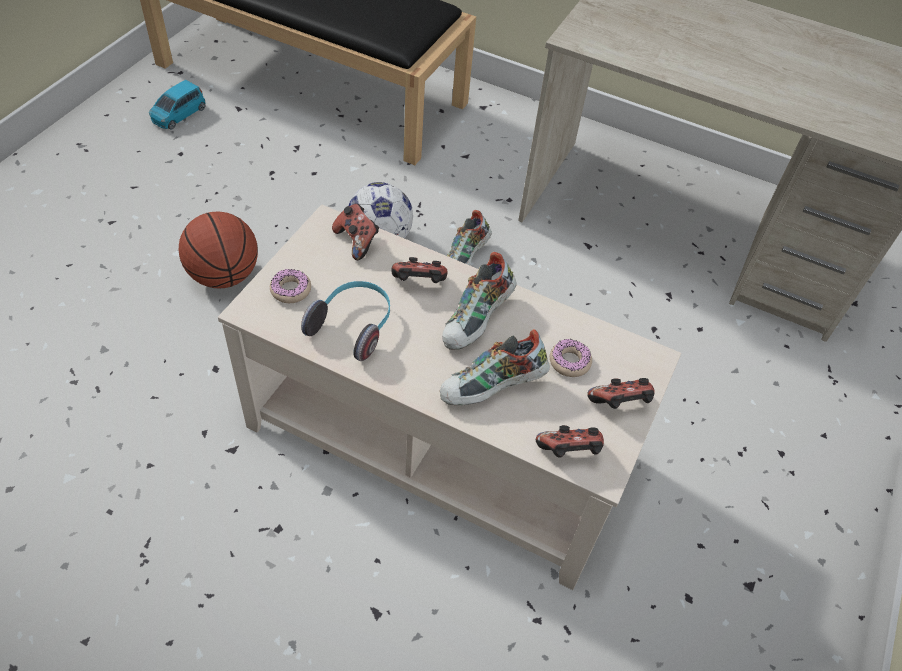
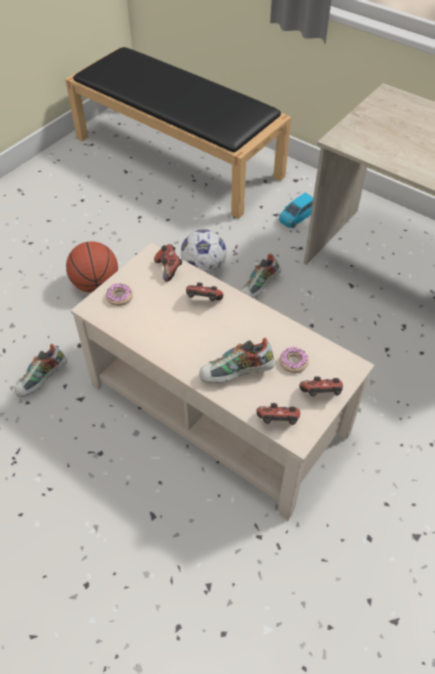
camera: 15 degrees right, 0 degrees up
(179, 115) = (86, 173): blue toy car -> blue toy car (297, 217)
(353, 326) = (154, 324): headphones -> none
(477, 321) = (237, 329): shoe -> shoe (43, 380)

